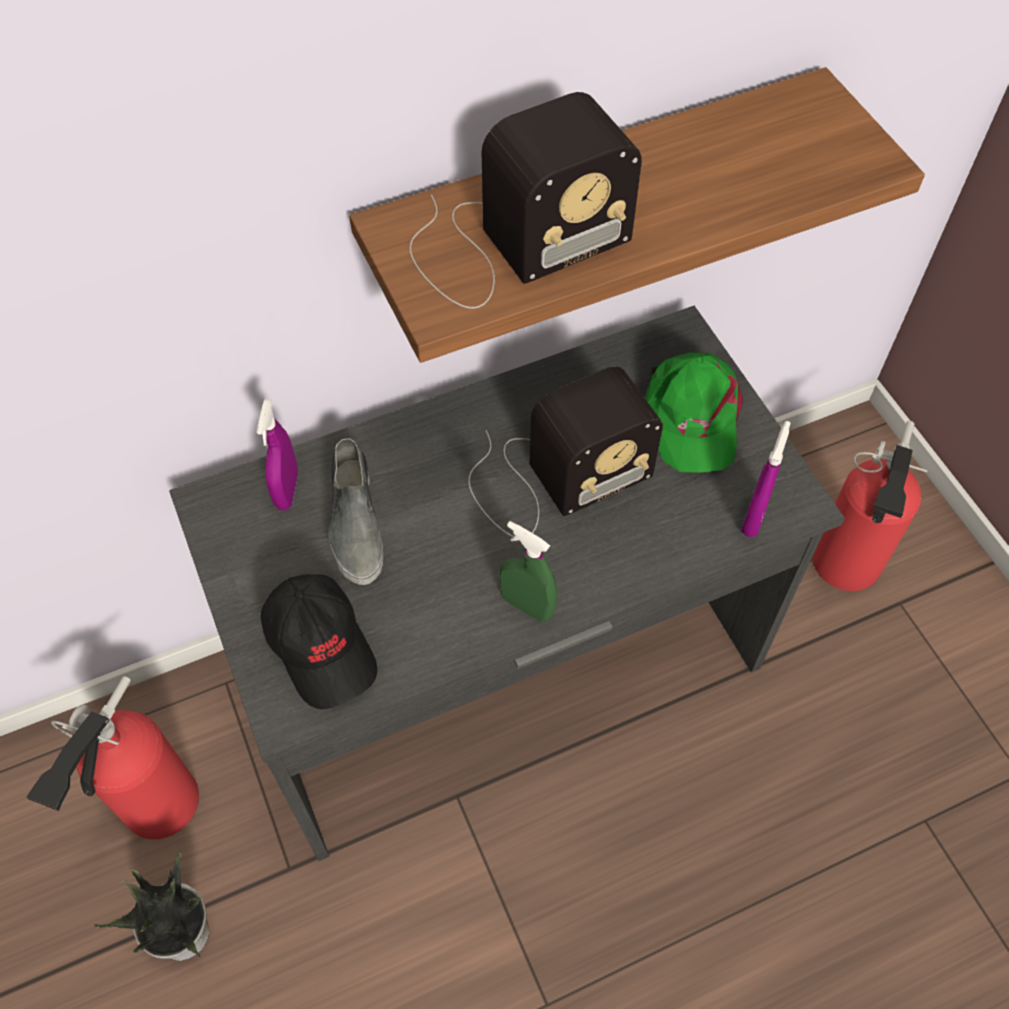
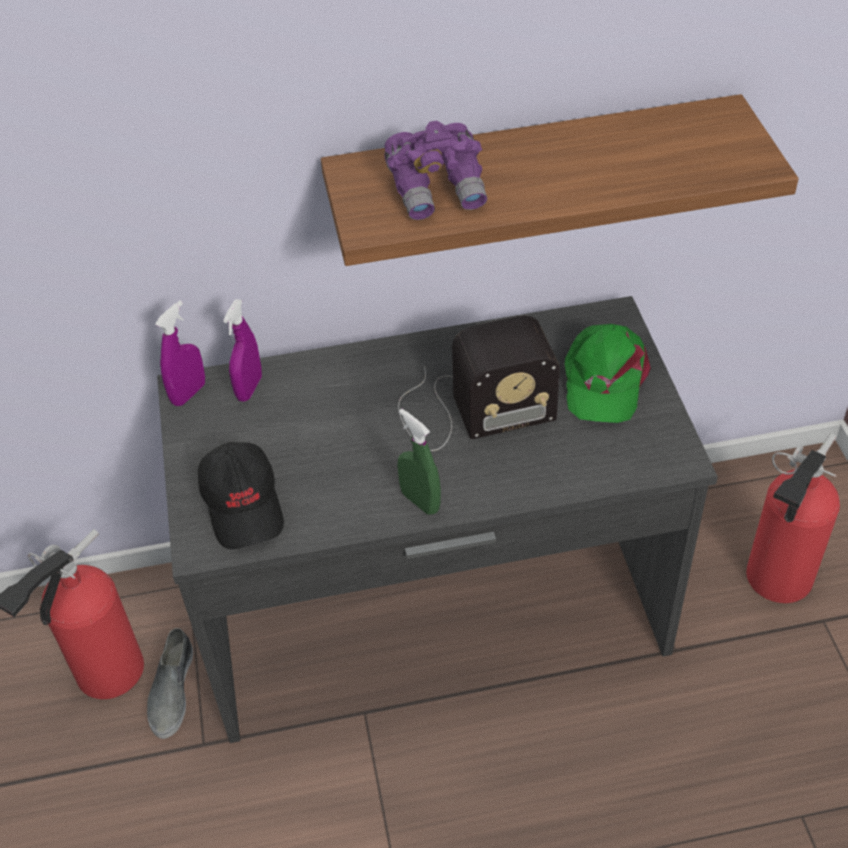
camera: 15 degrees right, 10 degrees down
(185, 933) = (102, 779): potted plant -> none
(355, 522) = (297, 418): grey shoe -> grey shoe (172, 690)
(511, 244) = (438, 190): radio -> purple binoculars
(754, 517) = (635, 464): purple spray bottle -> purple spray bottle (188, 393)

